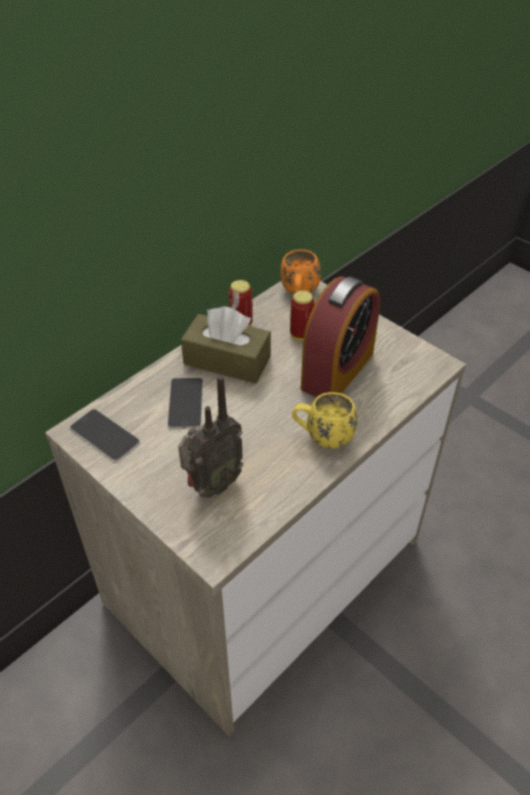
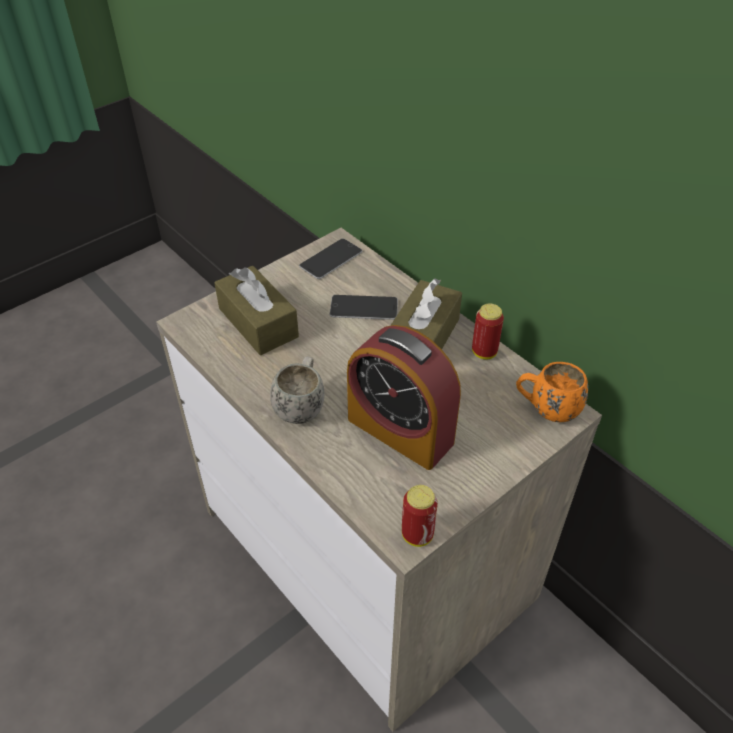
camera: 95 degrees right, 0 degrees up
(211, 485) = (258, 322): radio -> brown tissue box
(301, 335) = (465, 403): can -> can (417, 535)
(322, 436) = (301, 405): yellow mug -> white mug

